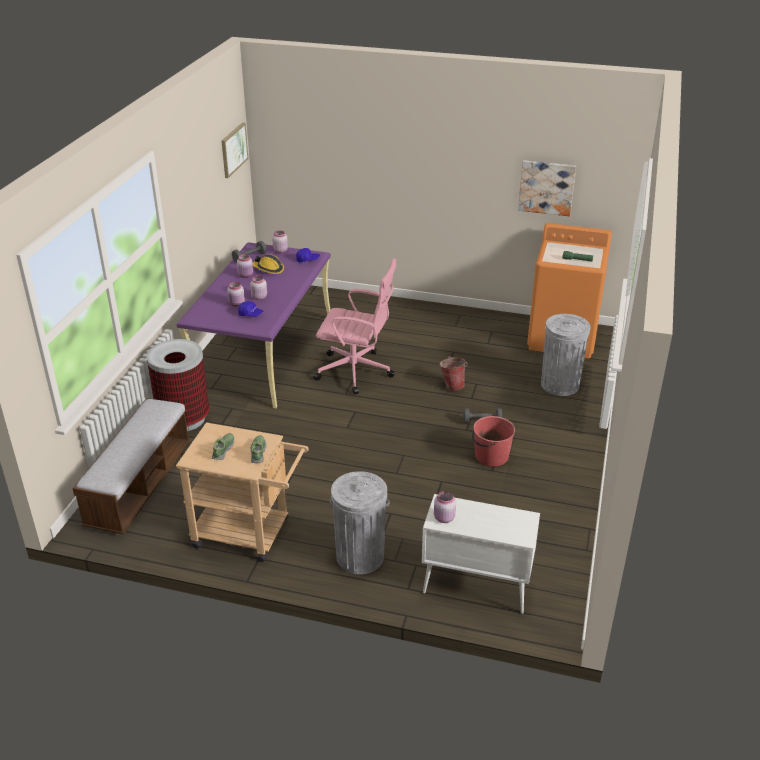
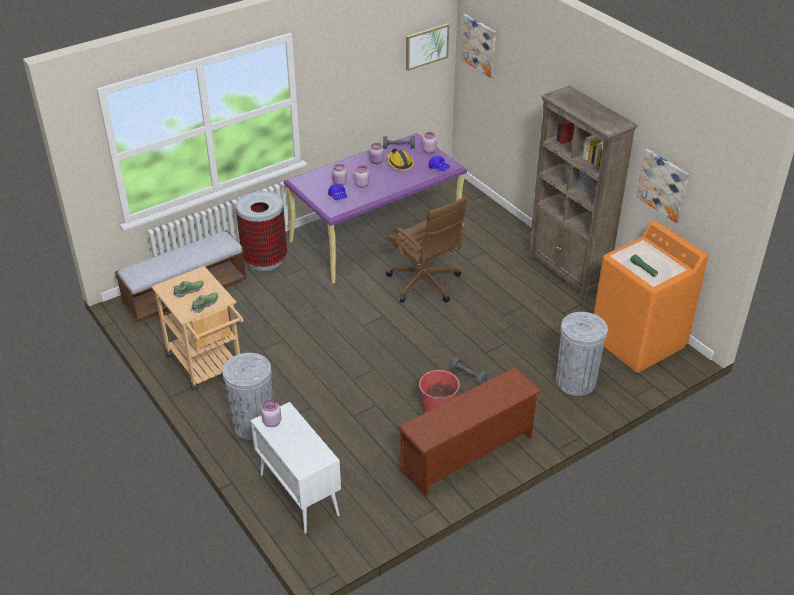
camera: 40 degrees right, 5 degrees up
(285, 133) = (479, 45): none -> picture
(356, 372) = (425, 284): pink office chair -> brown office chair
(452, 385) = (484, 334): bucket -> none
(453, 314) = (567, 272): none -> brown bookcase
(559, 477) = (468, 455): none -> brown shoe rack

